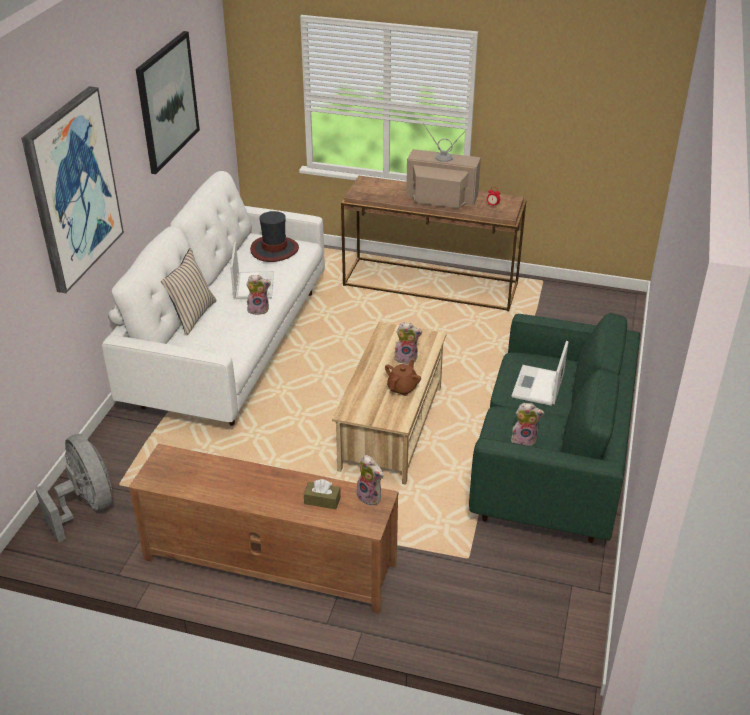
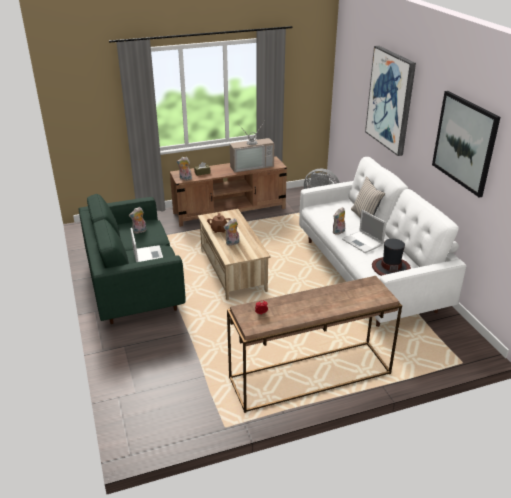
camera: 145 degrees right, 5 degrees down
(440, 198) = (308, 304): television -> television (251, 165)

